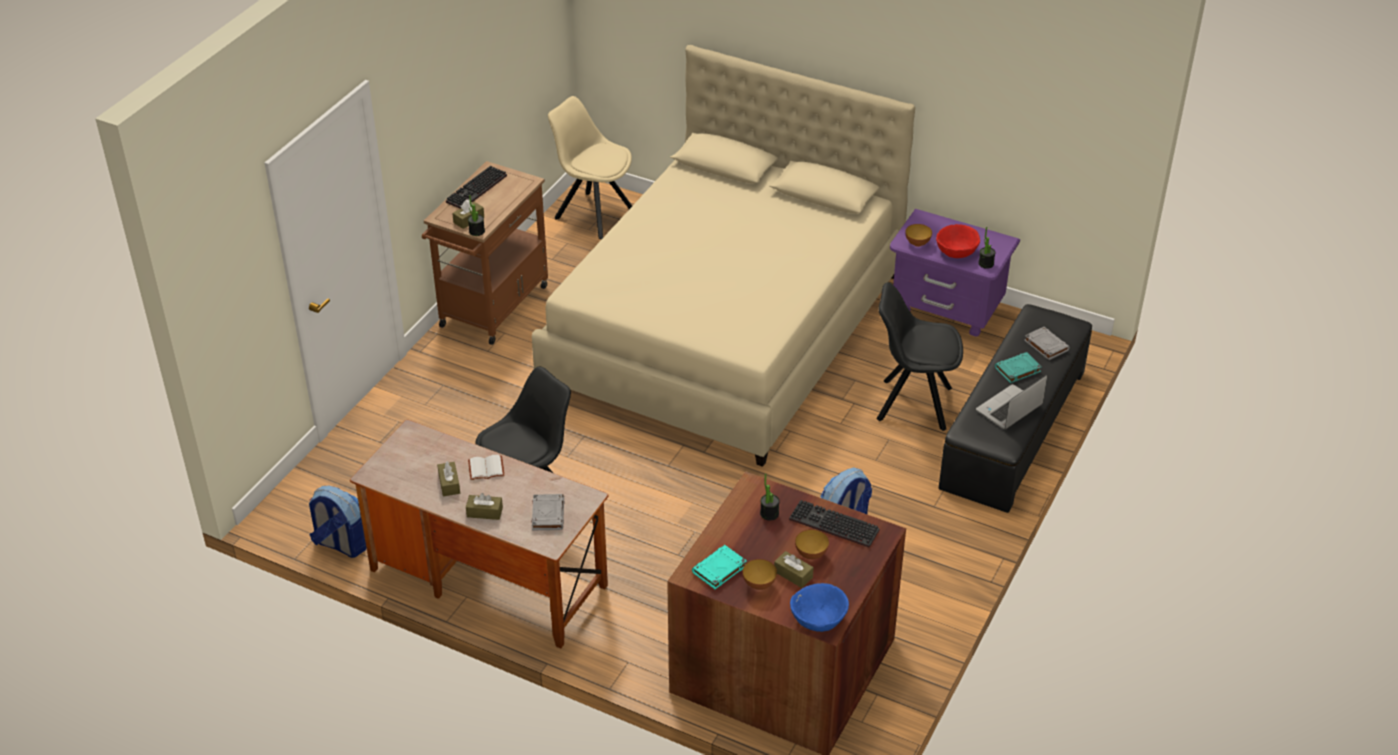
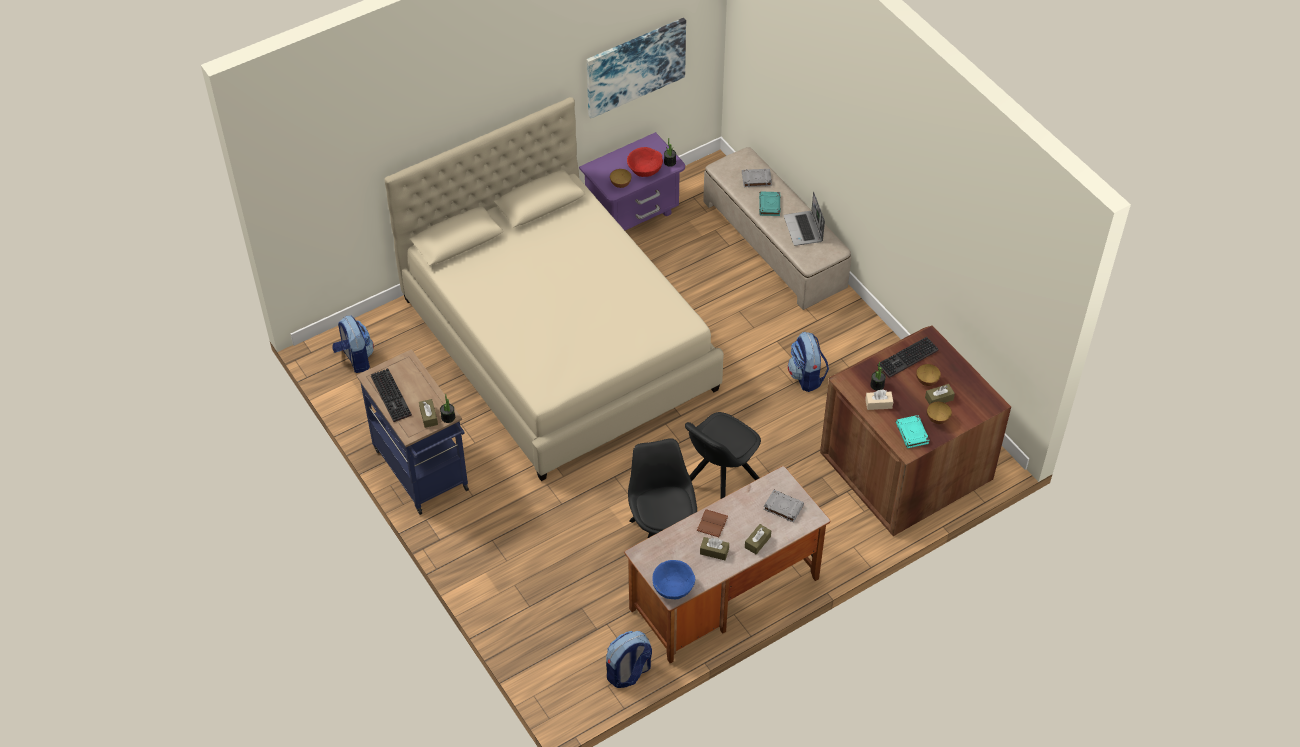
camera: 60 degrees left, 10 degrees up
(486, 468) = (711, 523): white book -> brown book
(492, 308) = (423, 472): brown cart -> blue cart
(594, 214) = (355, 359): beige chair -> backpack
(741, 525) = (878, 404): none -> beige tissue box
(818, 619) = (984, 404): blue bowl -> blue bowl (673, 587)
(913, 404) = (714, 281): black chair -> black chair (720, 483)
(1009, 129) = (635, 66): none -> picture
(1014, 430) = (775, 244): black bench -> beige bench

